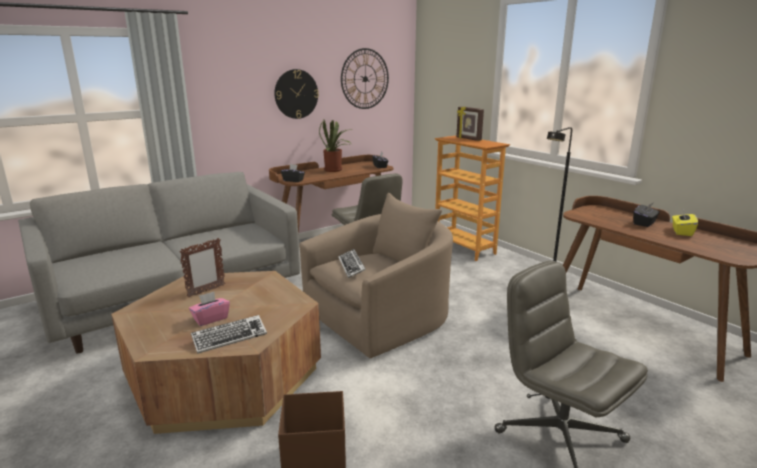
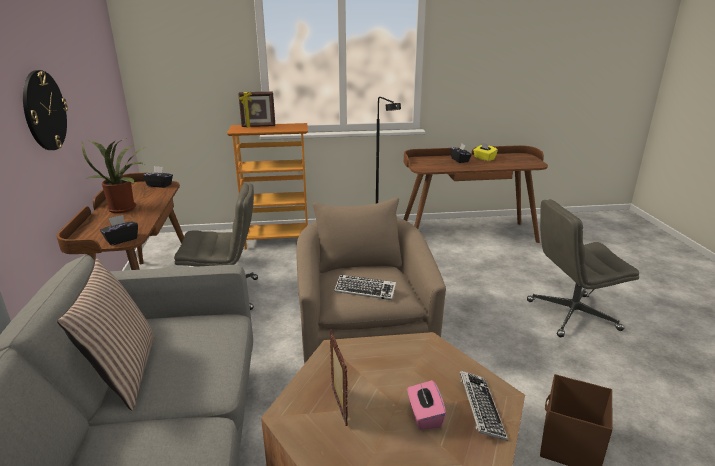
camera: 60 degrees left, 5 degrees up
(203, 234) = (124, 372): none -> pillow
(365, 79) = (90, 72): wall clock -> none

